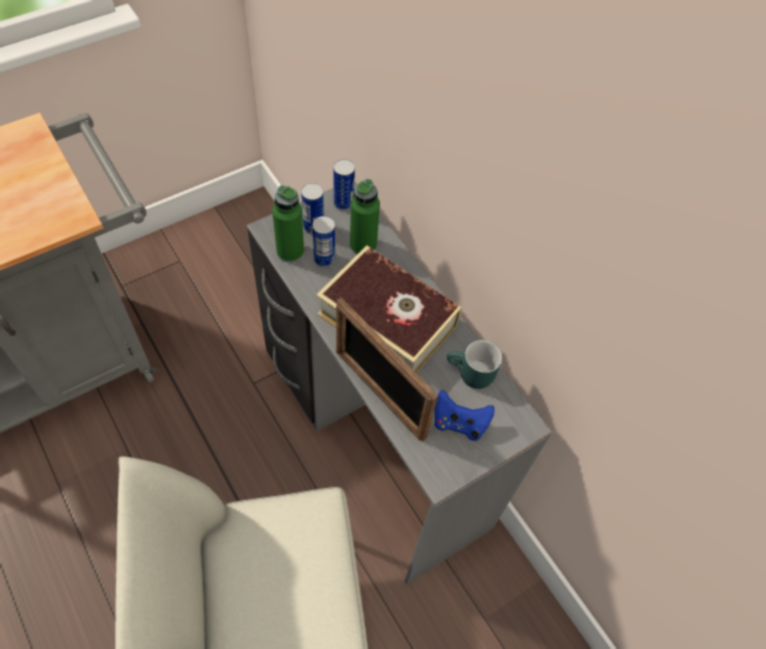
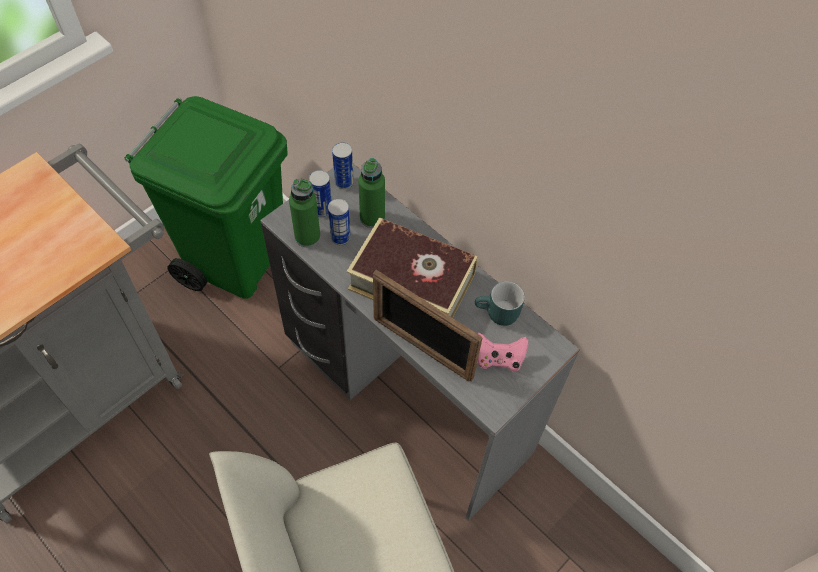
camera: 10 degrees left, 0 degrees up
(240, 267) = (236, 259): none -> green trash can
(459, 423) = (498, 359): blue game controller -> pink game controller

